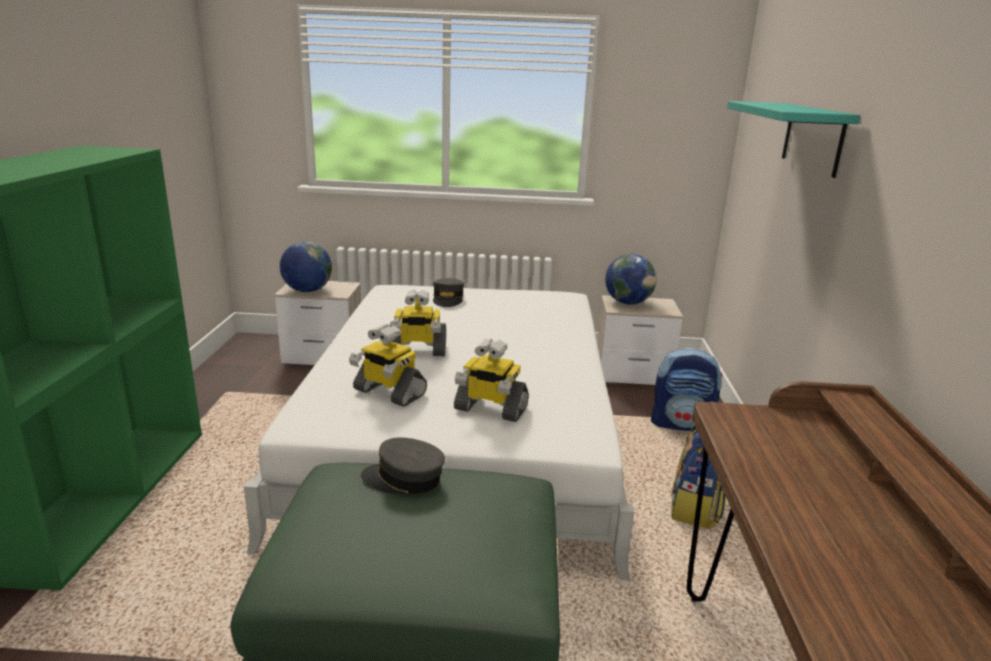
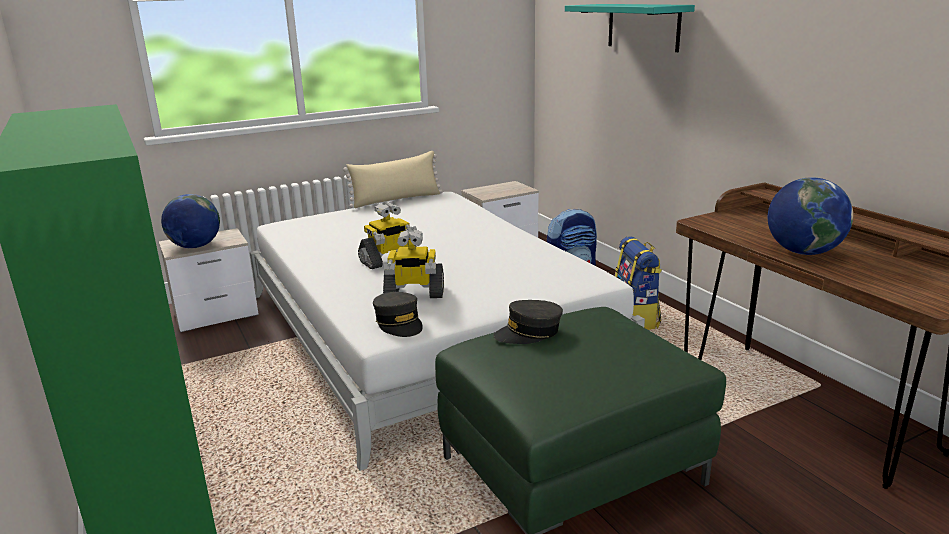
camera: 30 degrees left, 0 degrees up
(448, 299) = (349, 220): grey cap -> grey cap (399, 323)
(490, 409) = (505, 280): toy robot -> none
(518, 290) = (396, 200): none -> beige pillow
(628, 303) = (488, 190): globe -> globe (803, 252)

